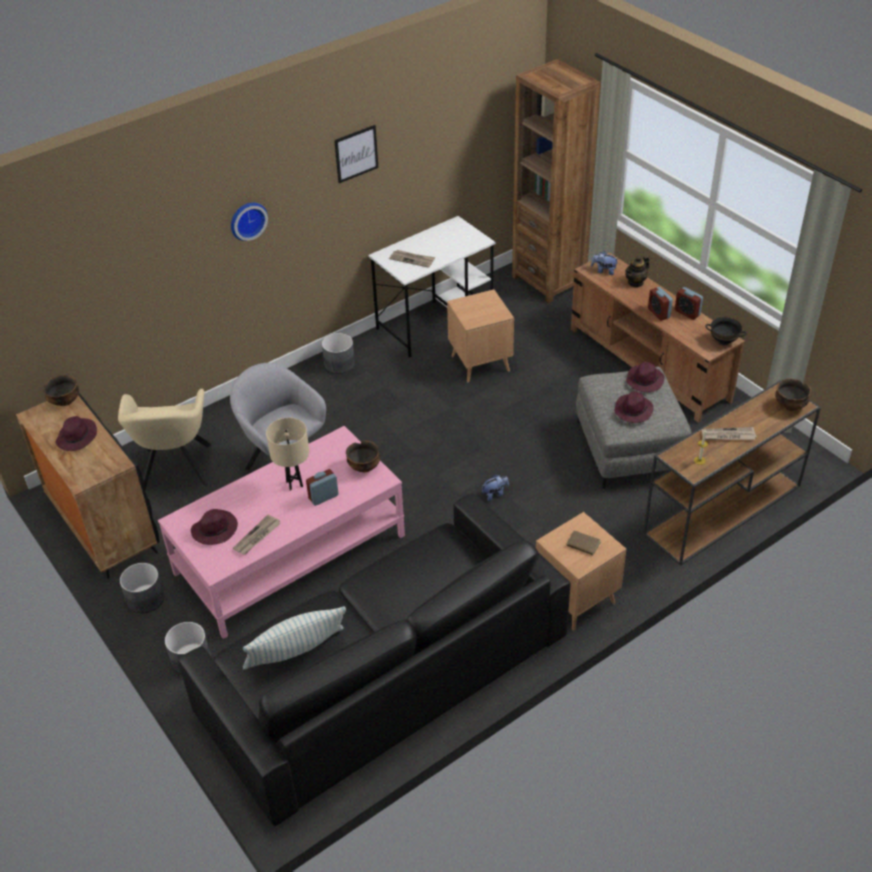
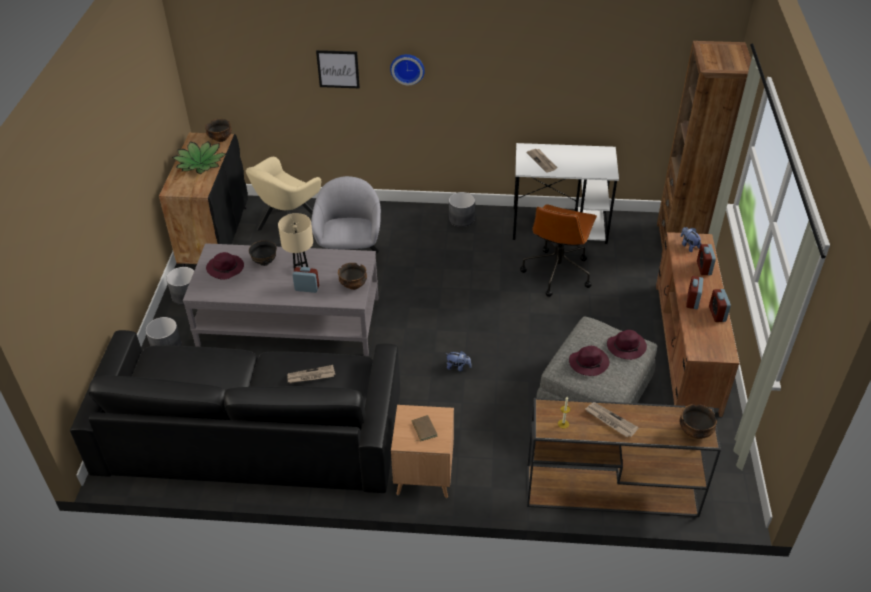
camera: 40 degrees right, 0 degrees up
(77, 437) = (200, 163): purple hat -> potted plant
(257, 537) = (241, 288): newspaper -> newspaper (311, 376)
(289, 554) = (288, 321): pink coffee table -> grey coffee table
(296, 654) = (184, 375): pillow -> none
(356, 153) = (519, 52): picture -> picture (338, 69)
(480, 363) = (557, 272): brown side table -> brown office chair
(635, 282) = (703, 268): teapot -> alarm clock
(723, 341) = (720, 353): black bowl -> black bowl (265, 262)

